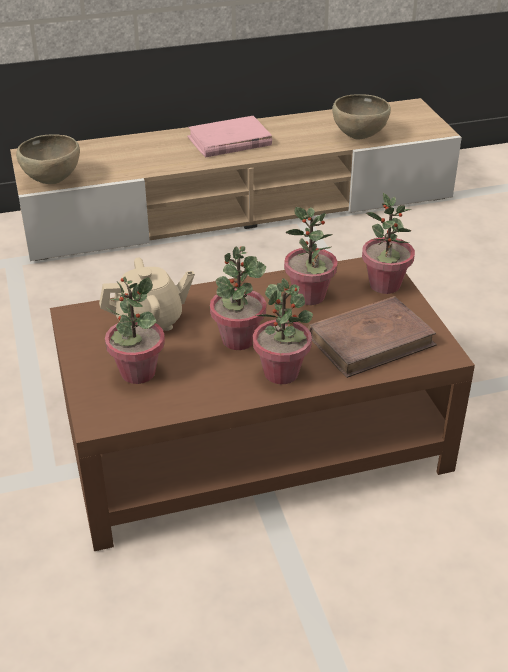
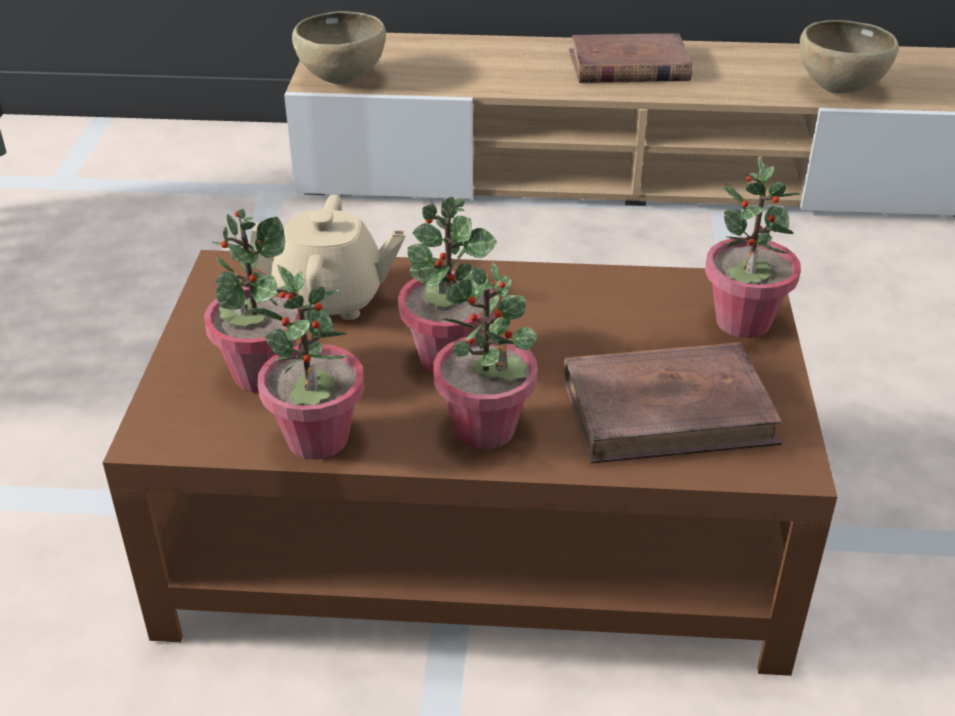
camera: 20 degrees right, 0 degrees up
(229, 141) = (628, 66): pink book -> brown book
(309, 296) = (604, 314): potted plant -> potted plant (317, 439)

